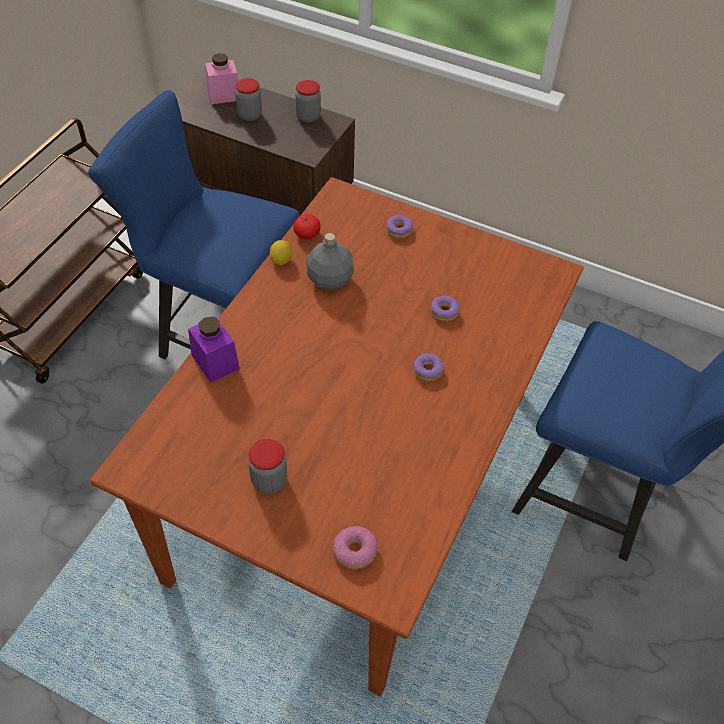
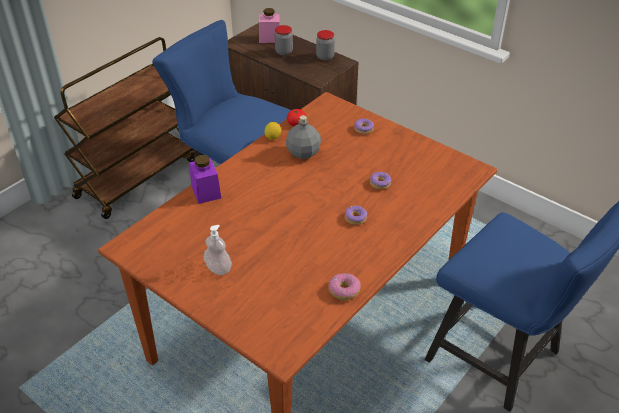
camera: 15 degrees right, 10 degrees down
(269, 481) = (218, 268): jar -> soap dispenser
(355, 551) = (264, 321): donut -> donut (344, 290)

